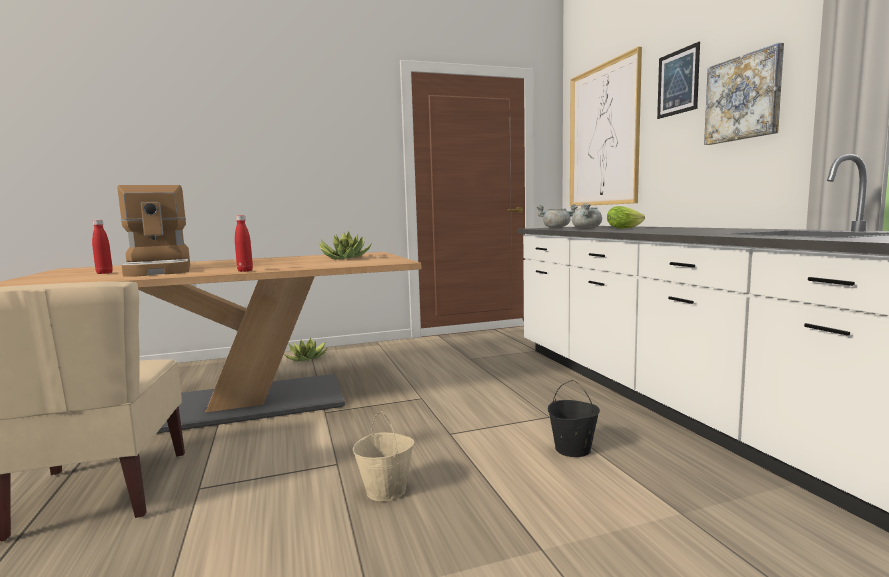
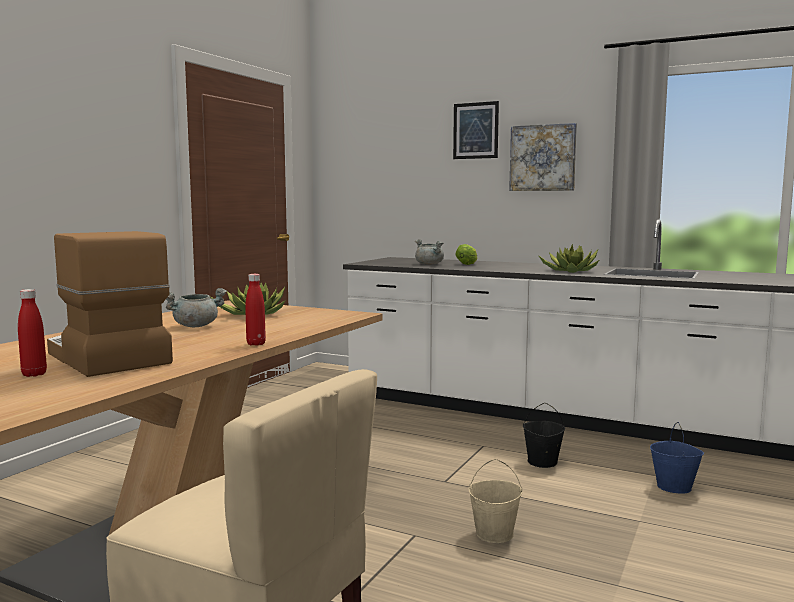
camera: 45 degrees left, 0 degrees up
(161, 270) = (105, 358): coffee machine -> coffee machine turned 150 degrees counterclockwise
(307, 358) = (108, 463): potted plant -> potted plant (569, 271)
(556, 228) = (390, 263): grey cooking pot -> grey cooking pot (196, 326)
(603, 136) = (379, 164): picture -> none
(677, 537) = (674, 487): none -> blue bucket

